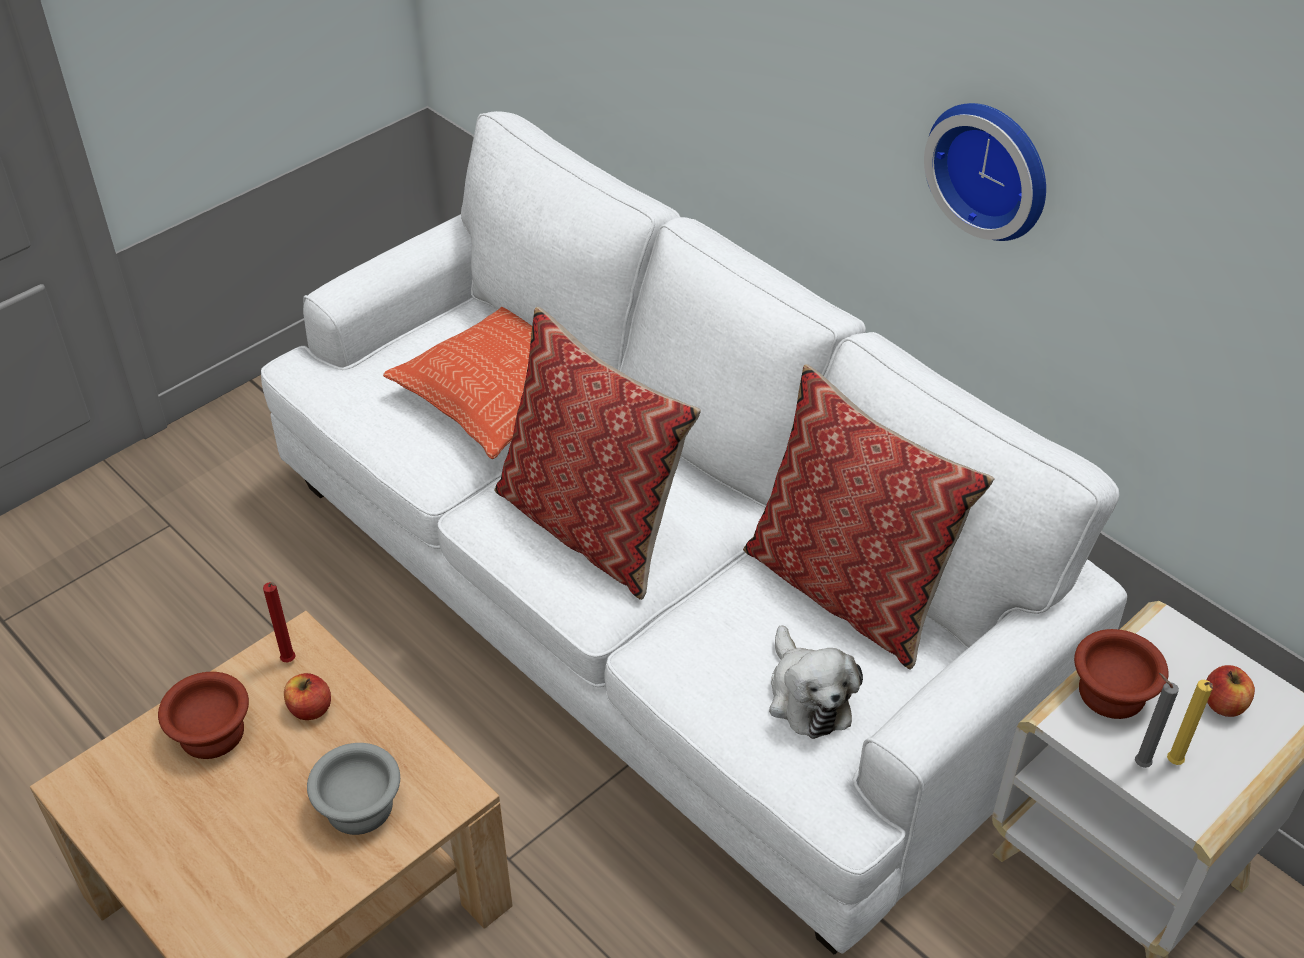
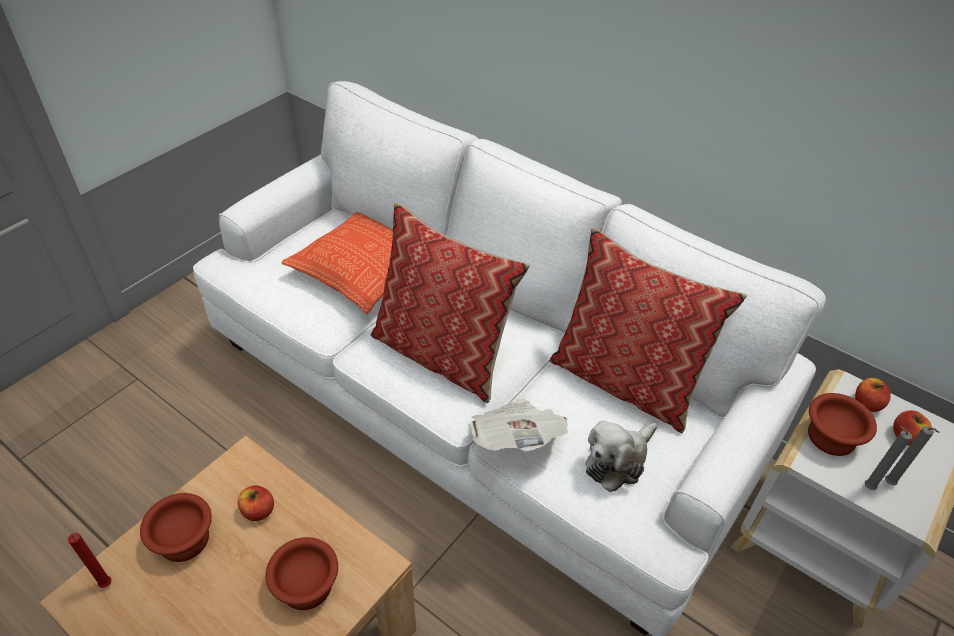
camera: 10 degrees left, 0 degrees up
(290, 662) = (238, 476): red candle -> red candle (107, 585)
(362, 806) = (309, 585): grey bowl -> brown bowl
(671, 654) = (516, 440): none -> newspaper
(807, 696) = (617, 460): plush toy -> plush toy turned 75 degrees clockwise
(993, 167) = (725, 74): wall clock -> none
(1174, 764) = (890, 485): yellow candle -> grey candle
(1182, 653) = (866, 403): none -> apple

